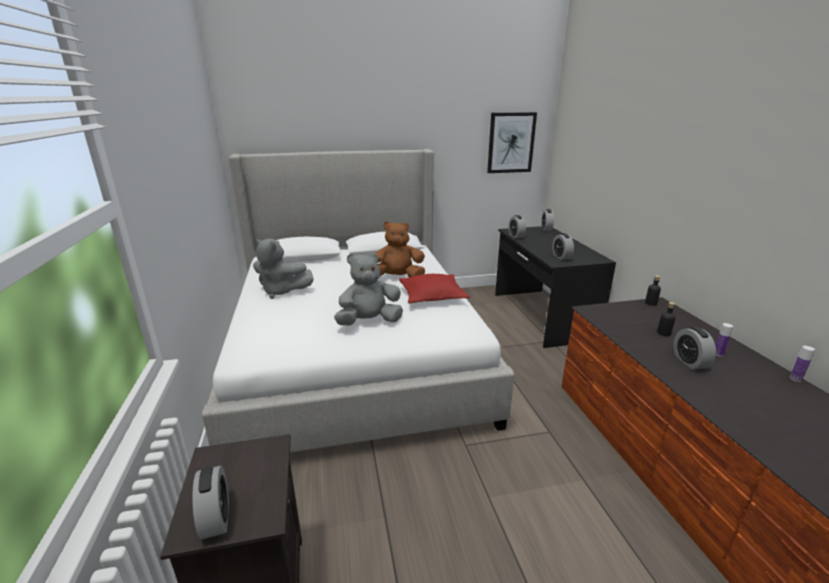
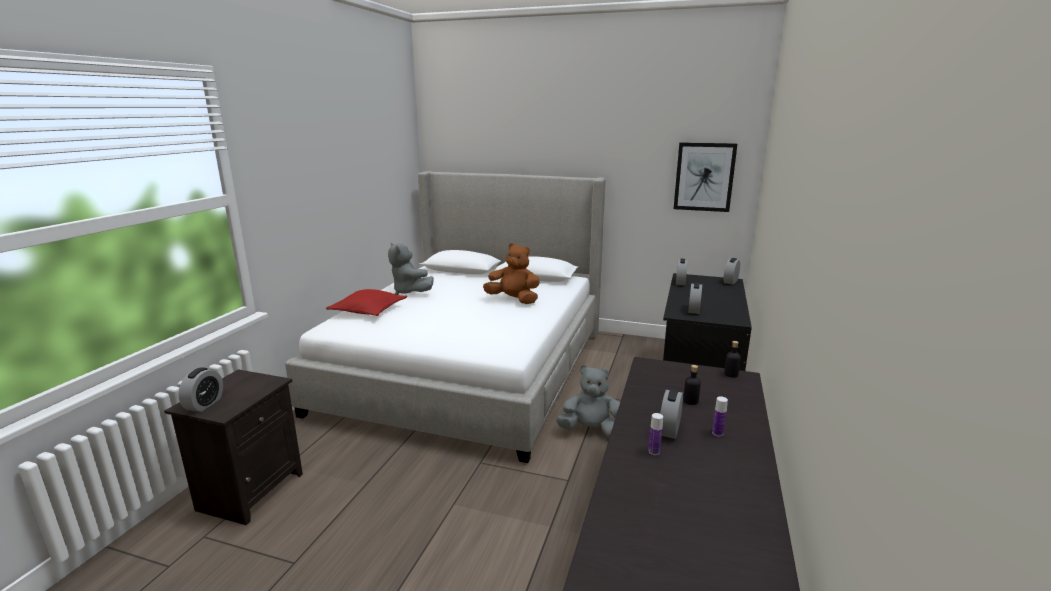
camera: 30 degrees right, 5 degrees down
(369, 322) = (440, 327): grey plush toy -> grey plush toy (591, 430)
(432, 296) = (520, 320): red pillow -> red pillow (368, 310)
(795, 378) = (767, 478): bottle -> bottle (654, 451)

